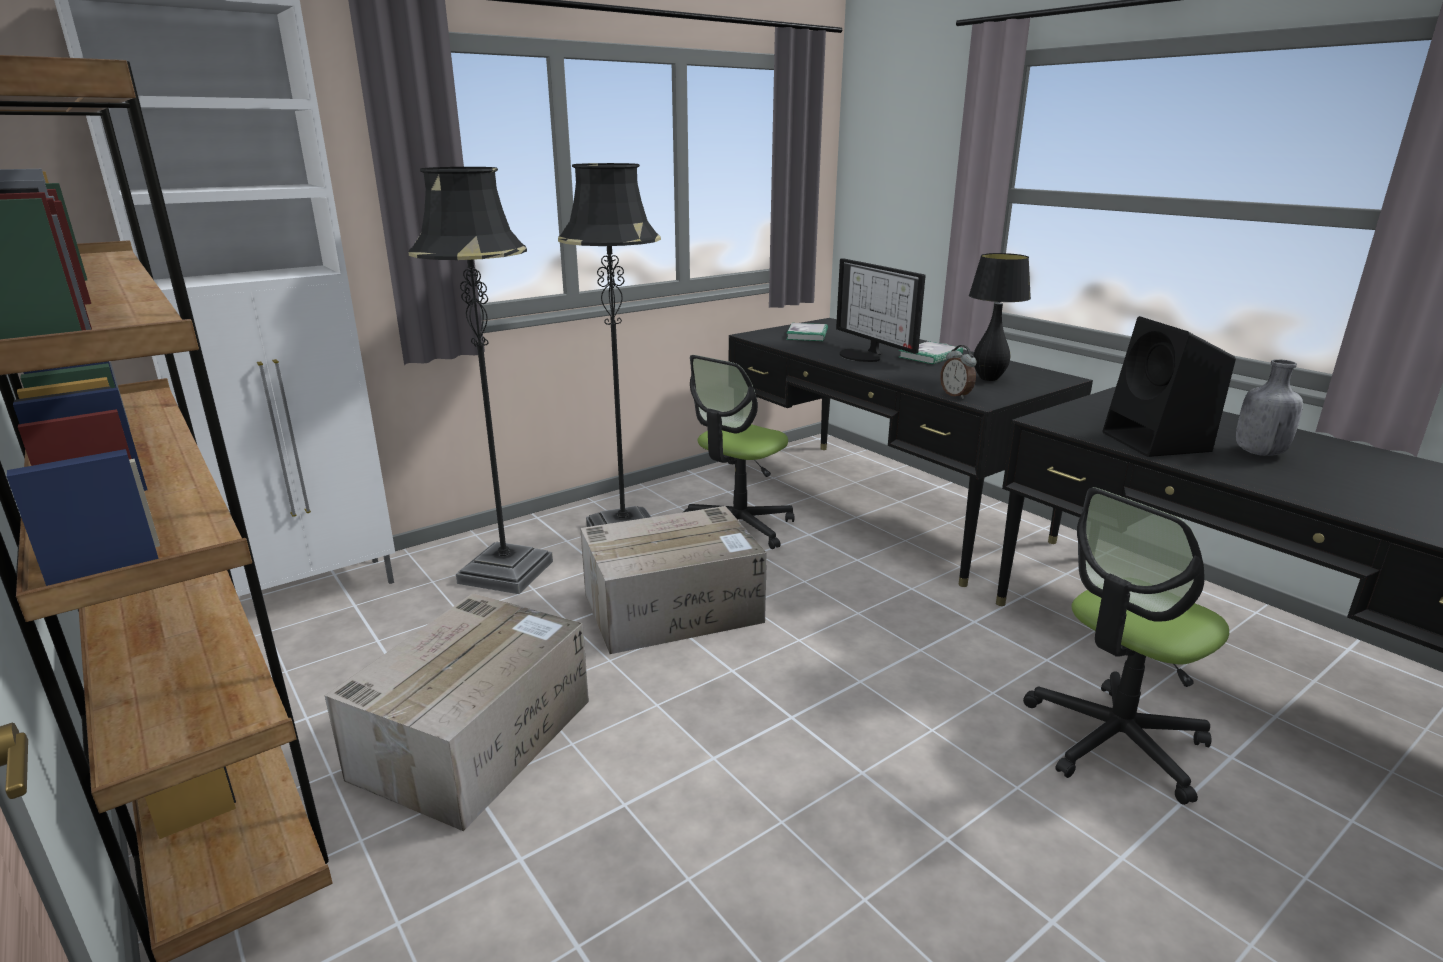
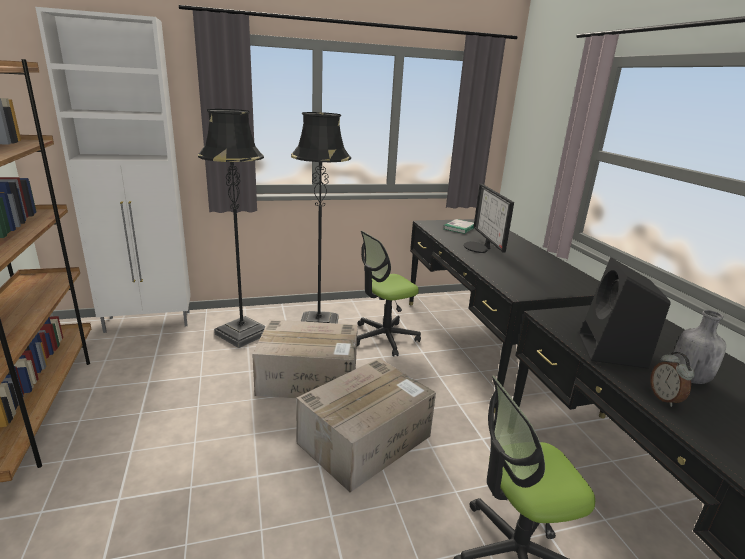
camera: 20 degrees right, 0 degrees up
(476, 736) = (155, 422): cardboard box -> cardboard box (365, 438)
(930, 356) = (523, 255): book -> none
(956, 395) = (506, 286): alarm clock -> alarm clock (665, 398)
(988, 379) = (543, 278): black table lamp -> none

